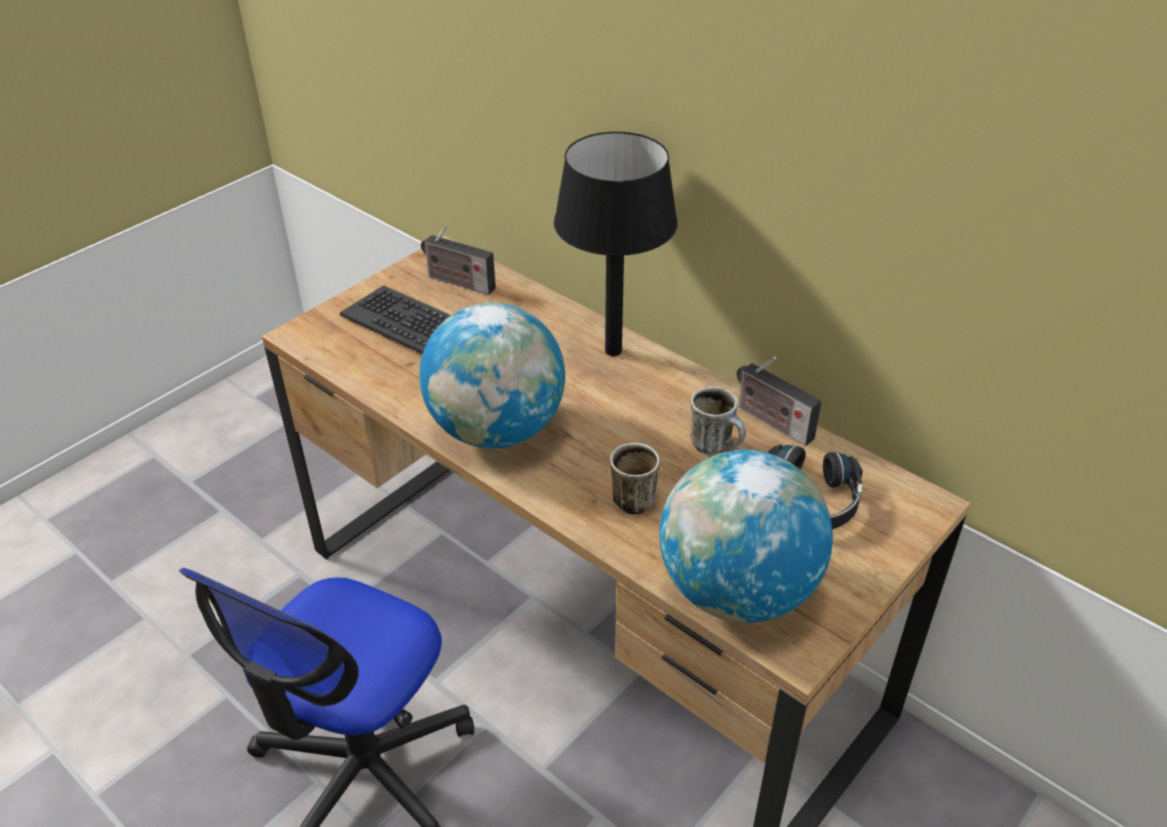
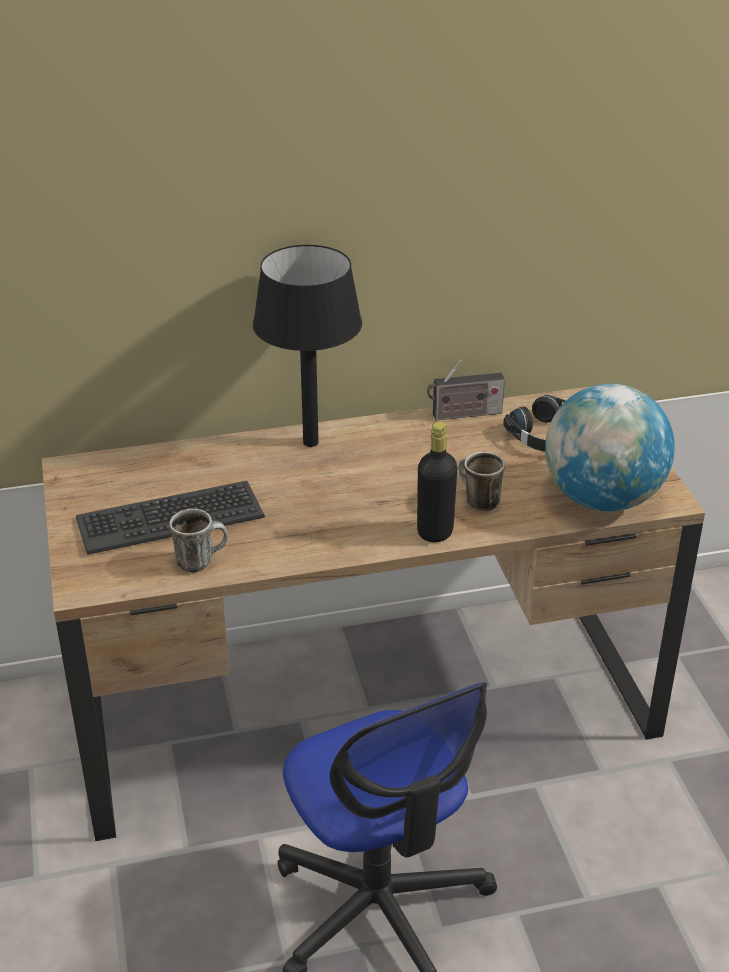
camera: 55 degrees left, 5 degrees down
(458, 282) = (123, 477): radio -> none
(497, 430) = (339, 531): globe -> none
(553, 491) = (435, 532): none -> black bottle
(716, 446) = (463, 446): mug -> mug (201, 561)

